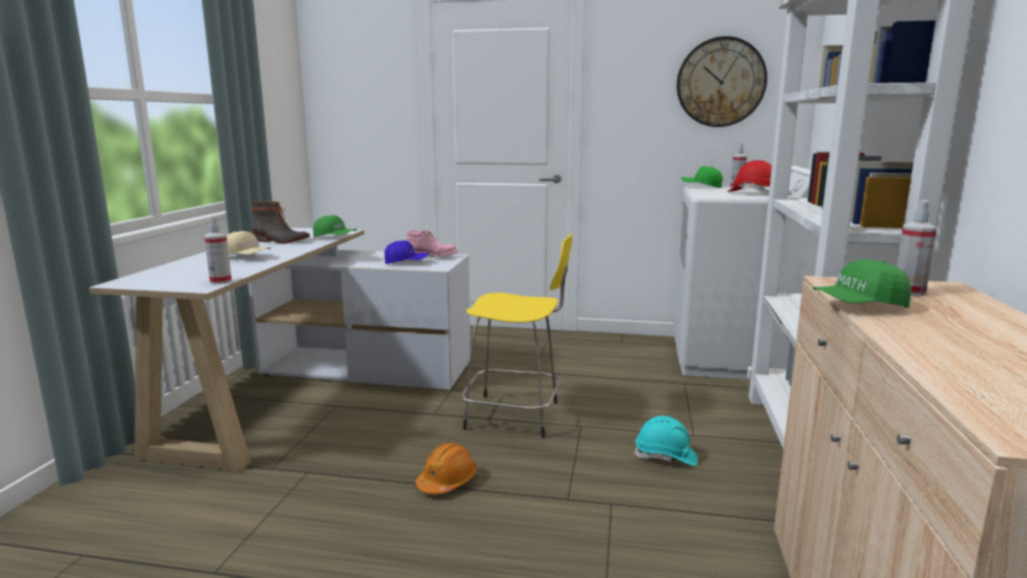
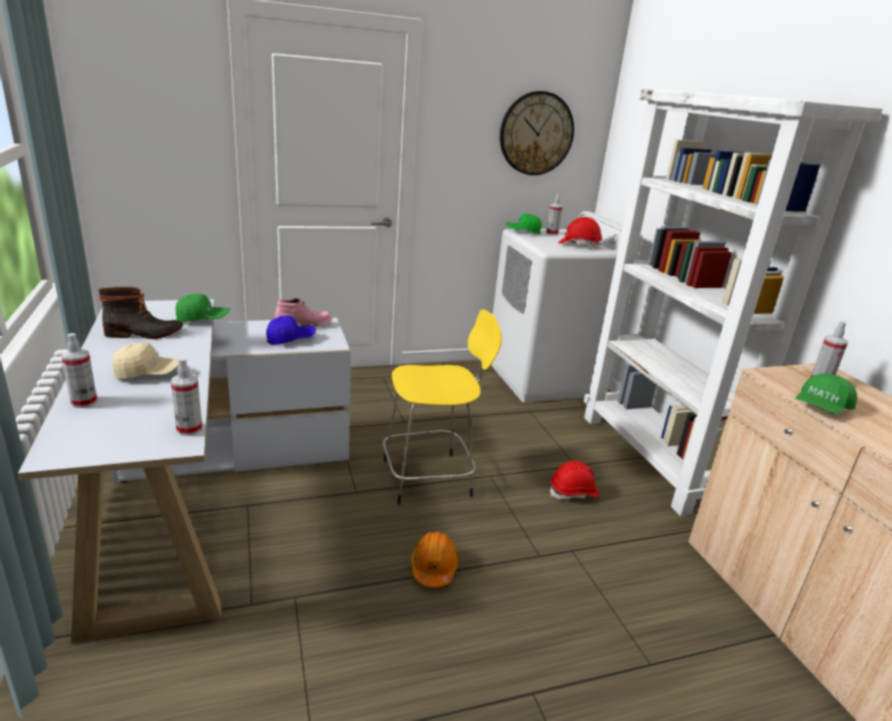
camera: 30 degrees left, 10 degrees up
(182, 265) = (84, 402): none -> spray bottle
(666, 457) = (574, 493): turquoise hard hat -> red hard hat

